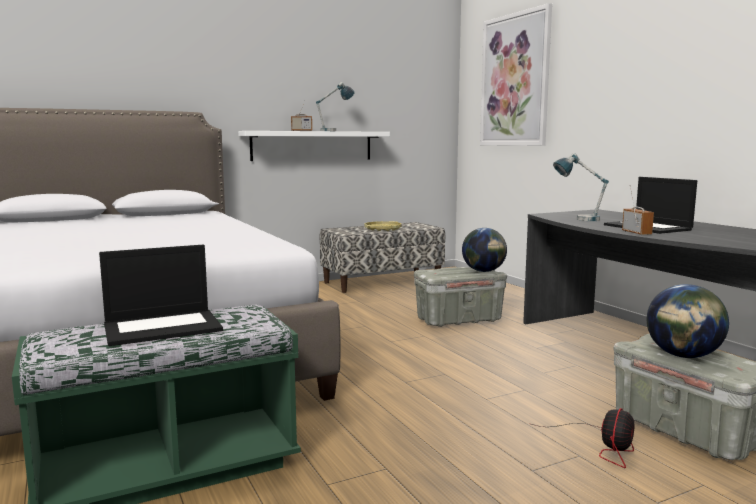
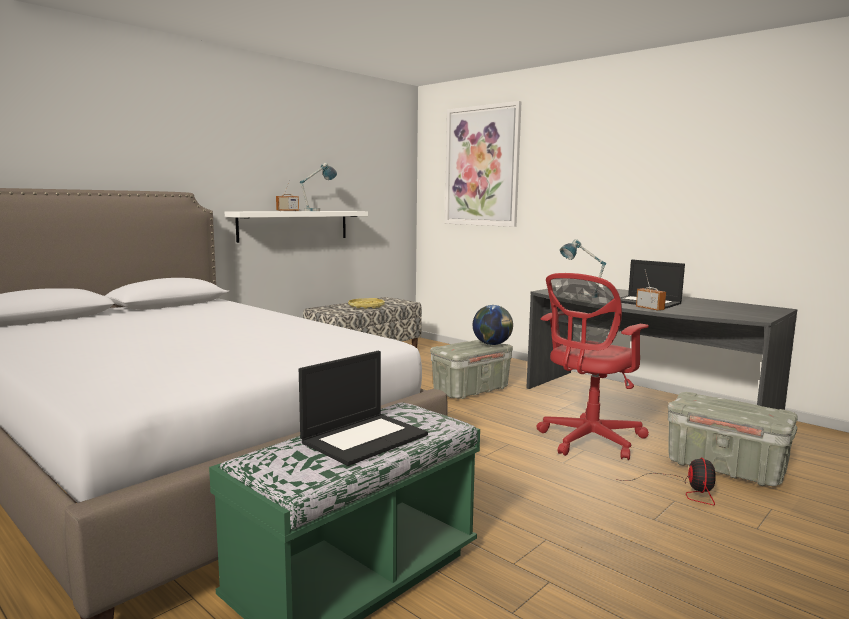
camera: 20 degrees left, 0 degrees up
(539, 382) = (588, 441): none -> red office chair
(683, 356) = (727, 409): globe -> none

